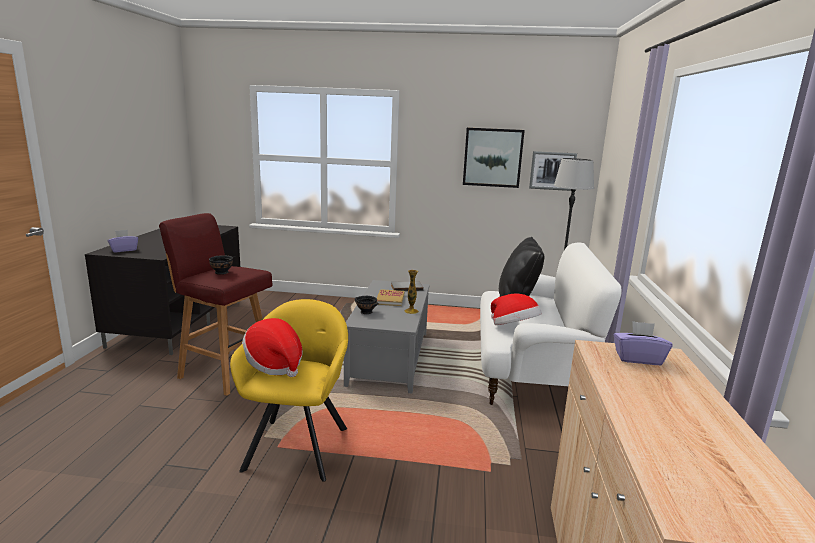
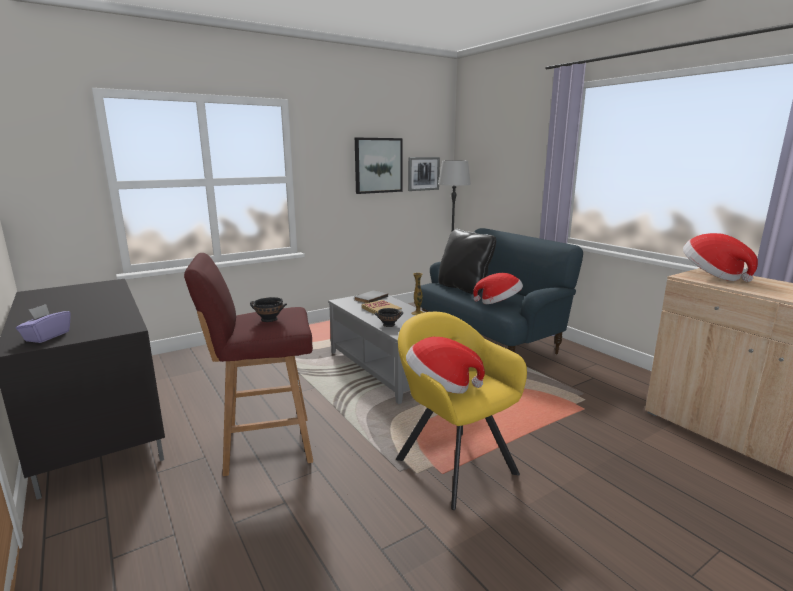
camera: 40 degrees left, 0 degrees up
(529, 370) = (488, 339): white sofa -> blue sofa
(638, 358) = (712, 275): purple tissue box -> hat

